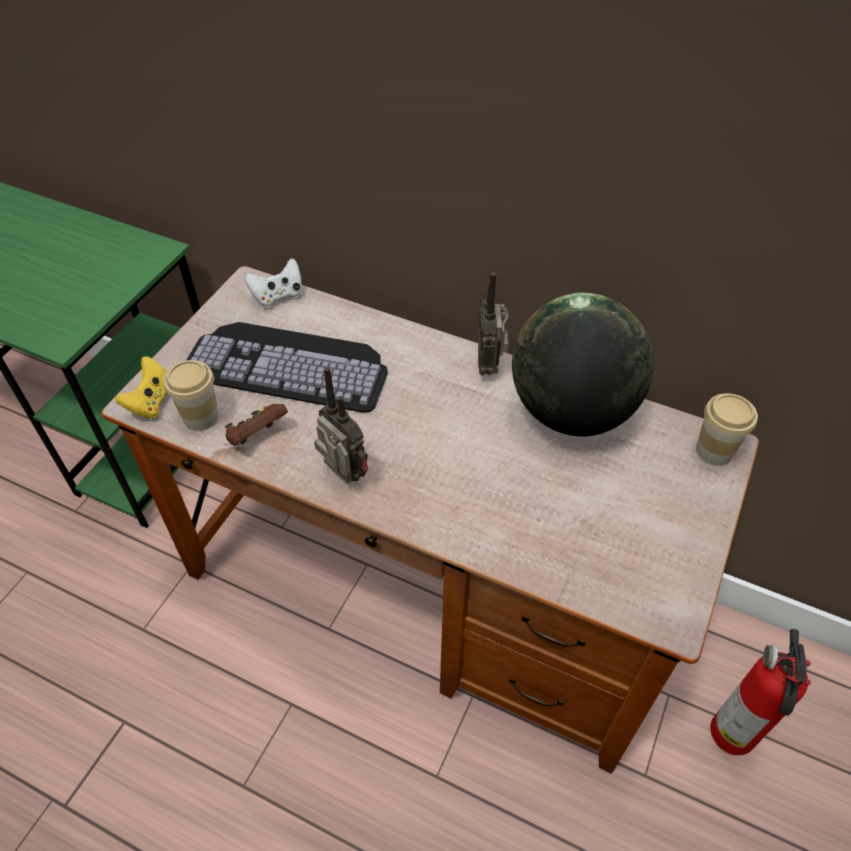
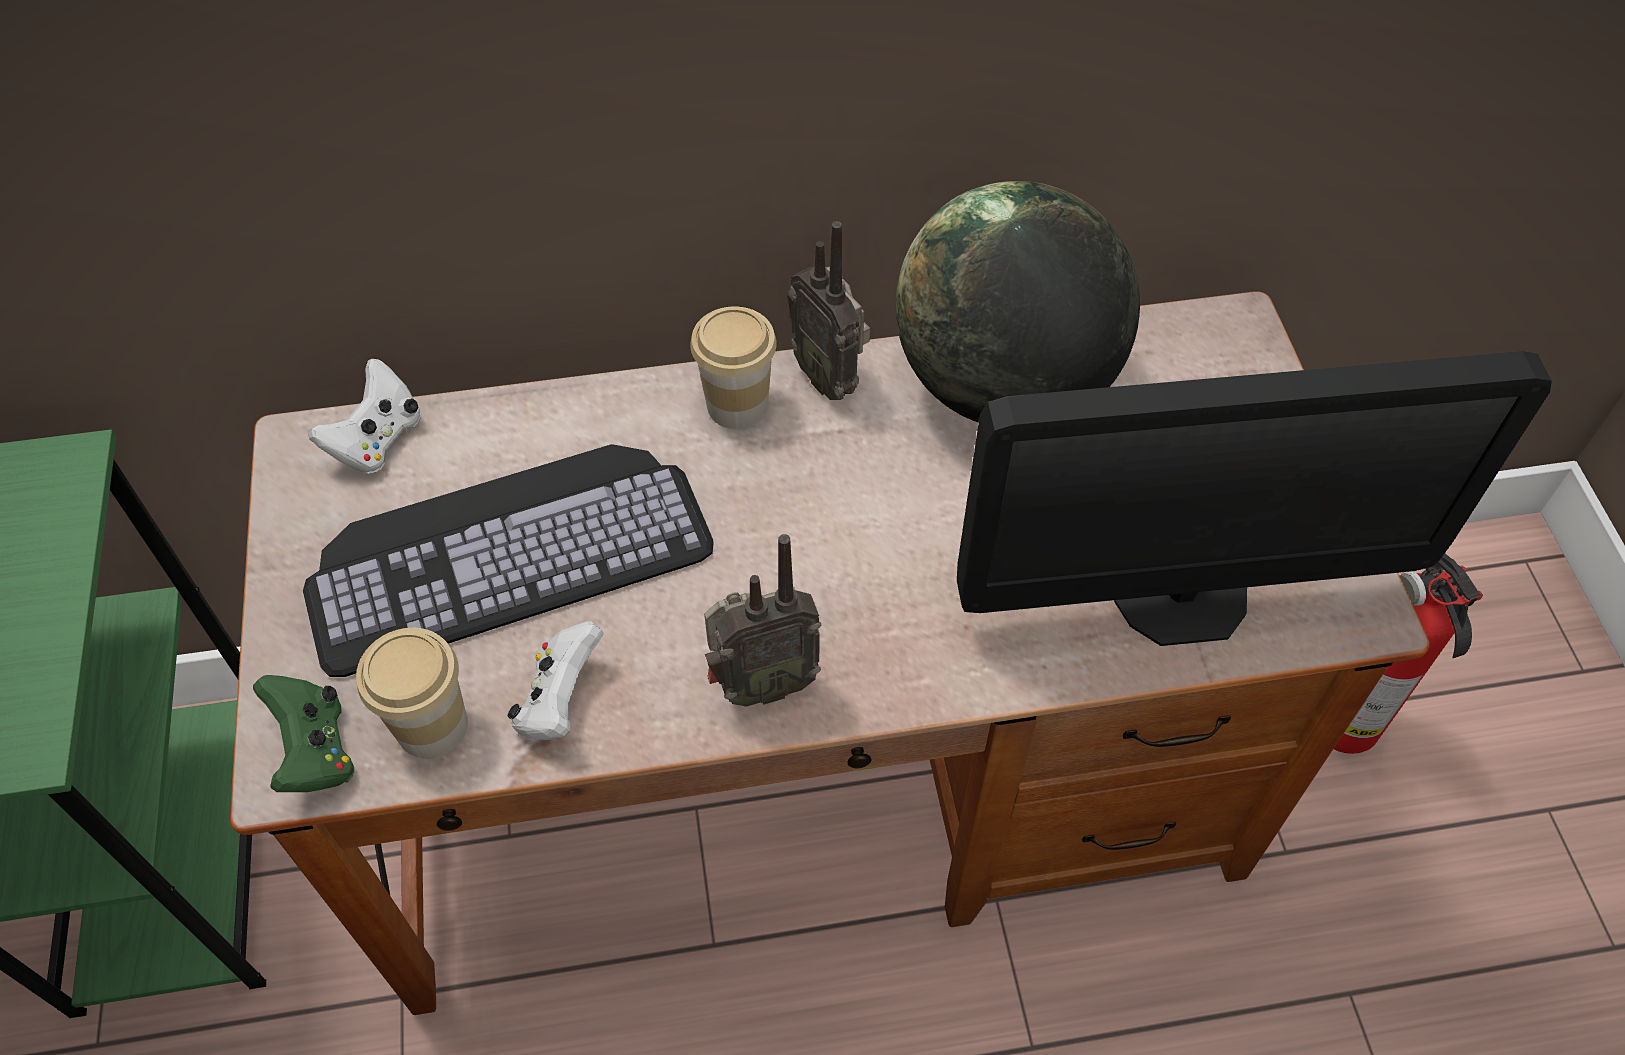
camera: 35 degrees left, 5 degrees up
(152, 401) = (315, 751): yellow game controller -> green game controller
(257, 436) = (560, 701): brown game controller -> white game controller
(343, 477) = (761, 684): radio -> radio turned 150 degrees clockwise
(577, 554) = (1180, 595): none -> monitor
(714, 451) = (1229, 341): cup -> cup (737, 405)

